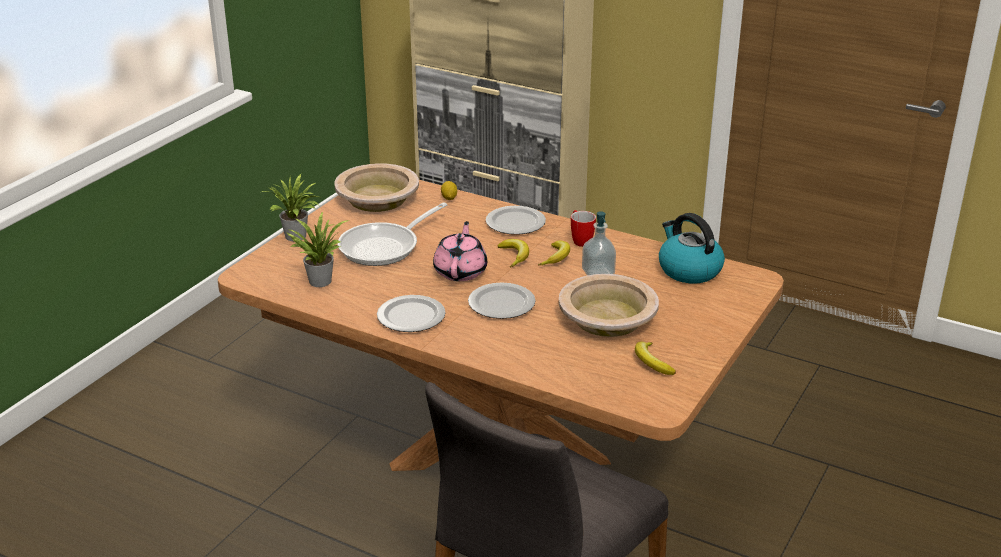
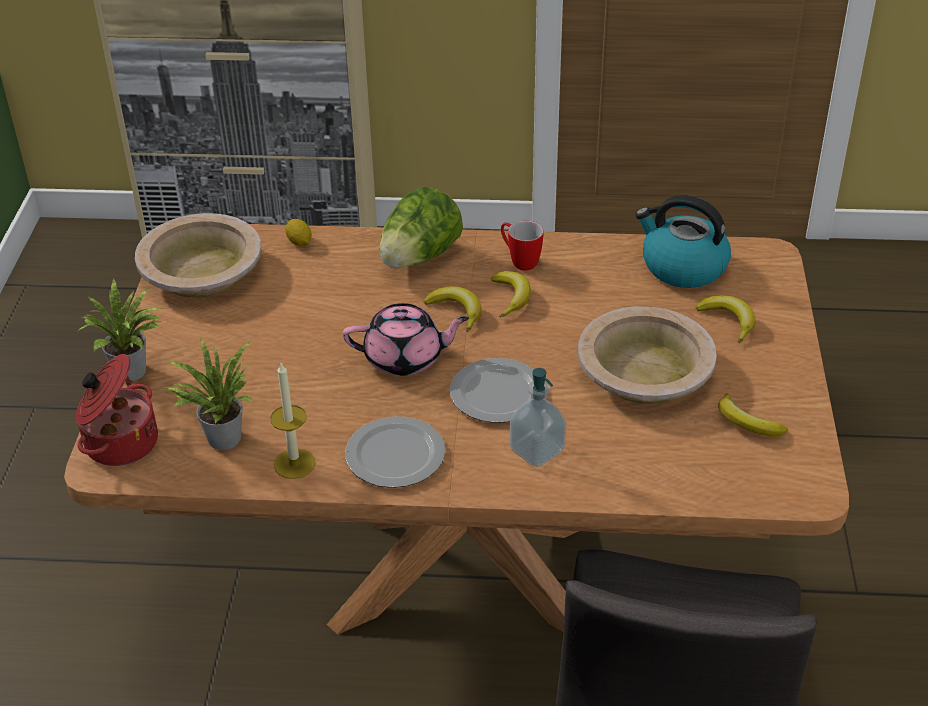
camera: 25 degrees left, 10 degrees up
(261, 267) = (120, 442): none -> cooking pot
(349, 304) = (294, 463): none -> candle
(385, 247) = (272, 350): frying pan -> none
(461, 271) = (405, 358): pink teapot -> pink teapot turned 105 degrees clockwise
(516, 223) = (419, 257): plate -> lettuce
(598, 273) = (580, 306): soap dispenser -> soap dispenser (537, 450)
(692, 306) = (728, 321): none -> banana

